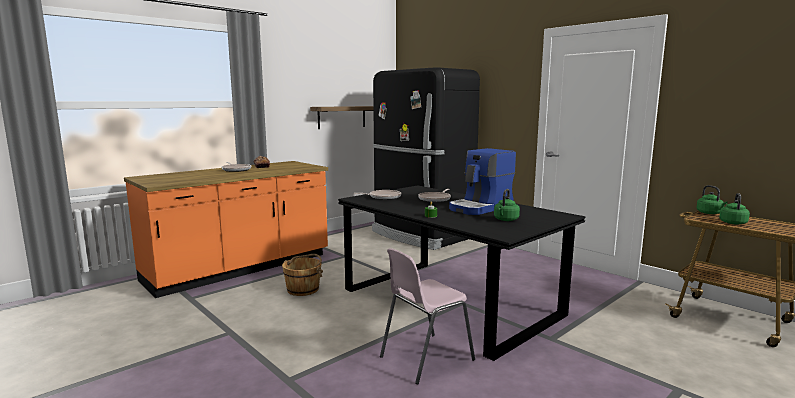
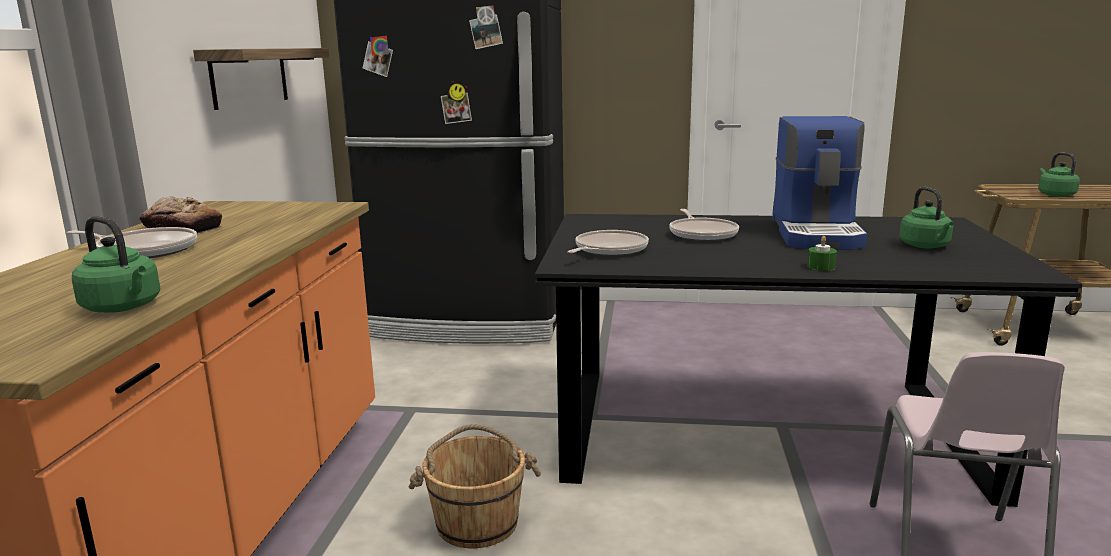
camera: 40 degrees left, 5 degrees up
(710, 213) = (1002, 187): green kettle -> green kettle (124, 307)

